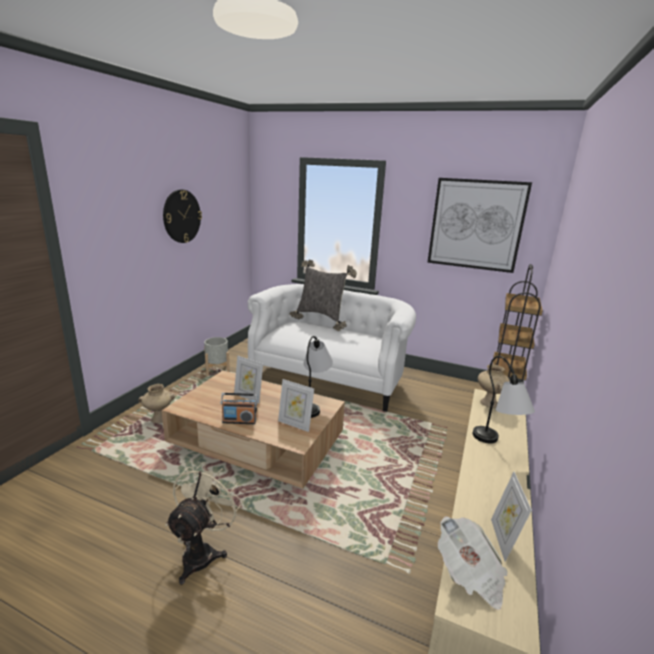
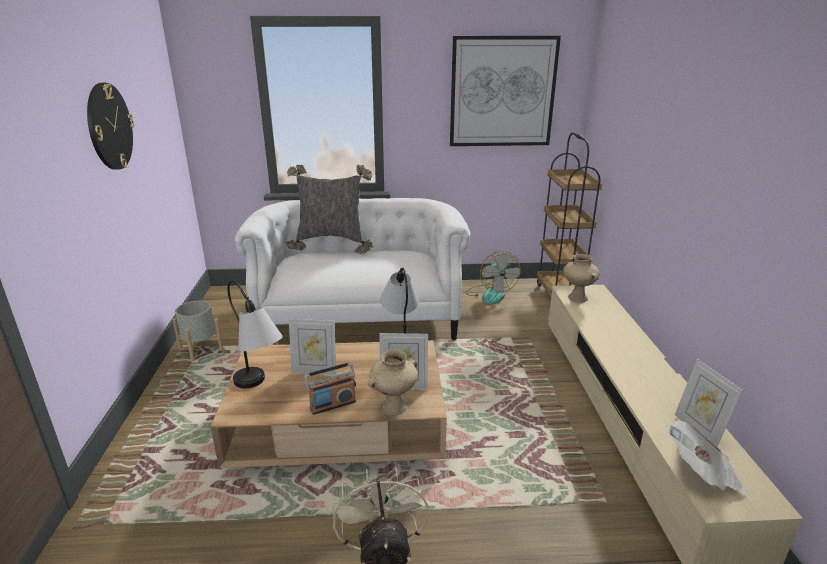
camera: 25 degrees left, 5 degrees up
(158, 419) = (173, 444): beige vase -> beige vase (393, 408)
(441, 387) = (490, 294): none -> fan
(496, 446) = (619, 341): table lamp -> table lamp (259, 388)

